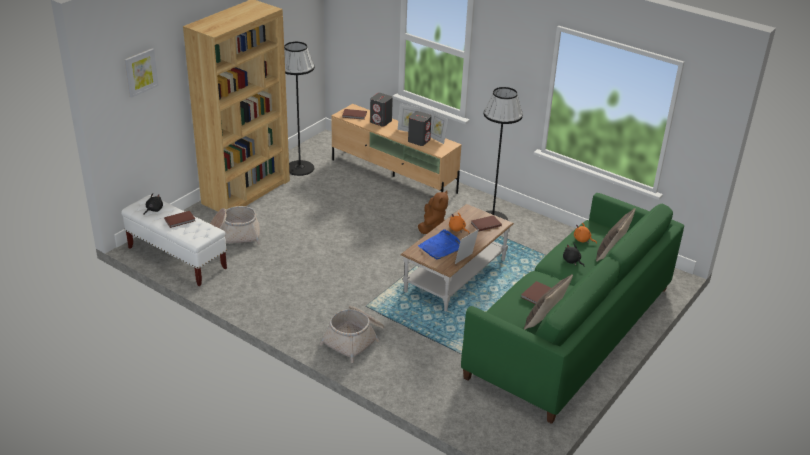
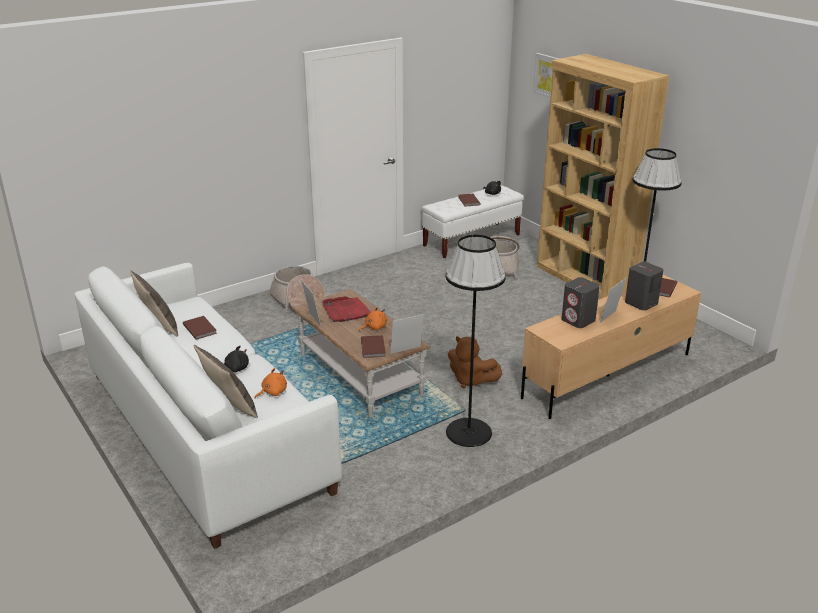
camera: 110 degrees right, 5 degrees down
(437, 139) = (580, 334): picture frame -> picture frame (406, 351)
(441, 247) = (346, 311): blue tray -> red tray
(571, 331) = (205, 429): green sofa -> white sofa

